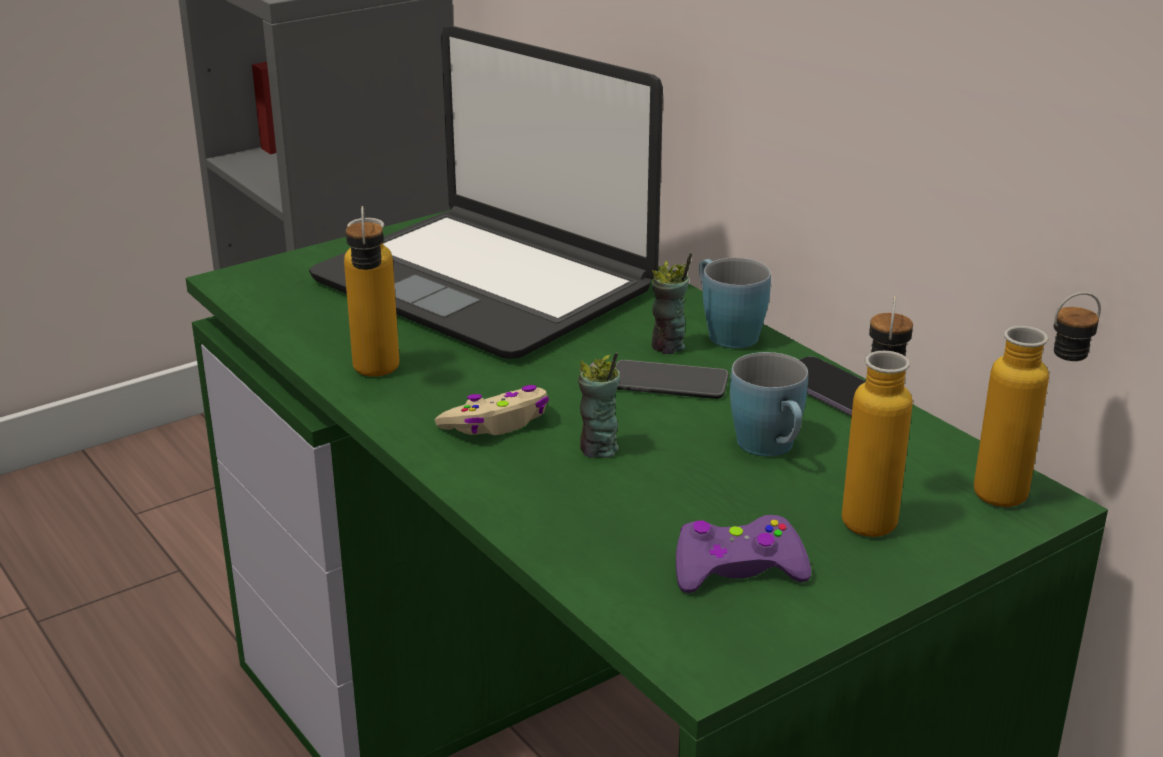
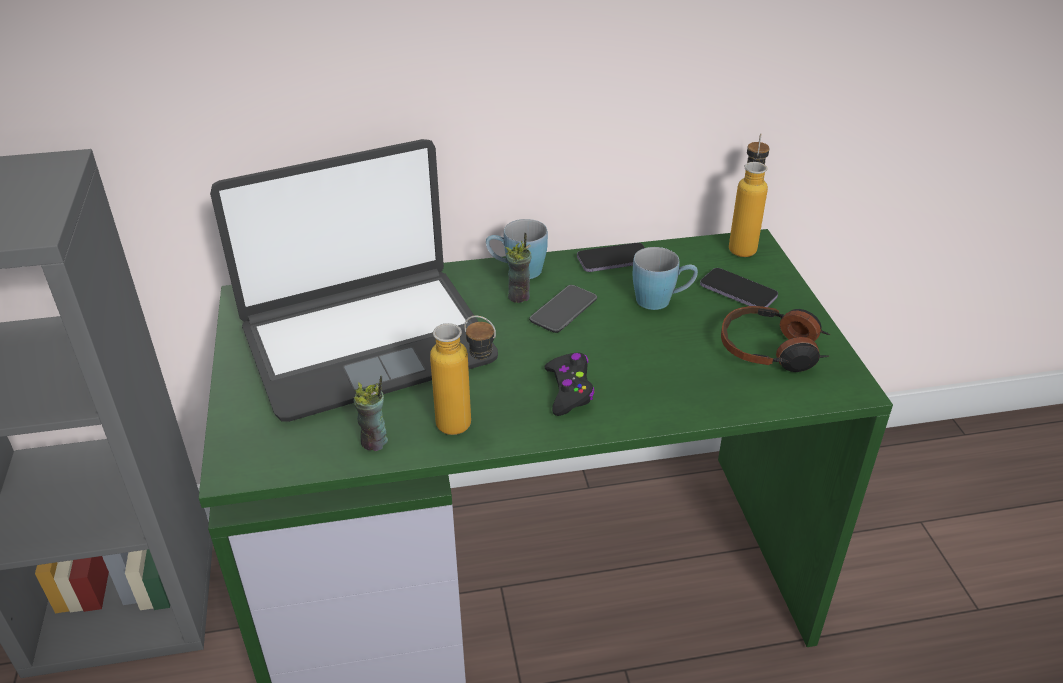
camera: 65 degrees left, 10 degrees up
(497, 423) = (569, 390): beige game controller -> black game controller
(598, 449) = (625, 359): cup -> cup (374, 442)
(737, 569) = (772, 350): purple game controller -> headphones
(870, 511) = (738, 291): bottle -> phone

